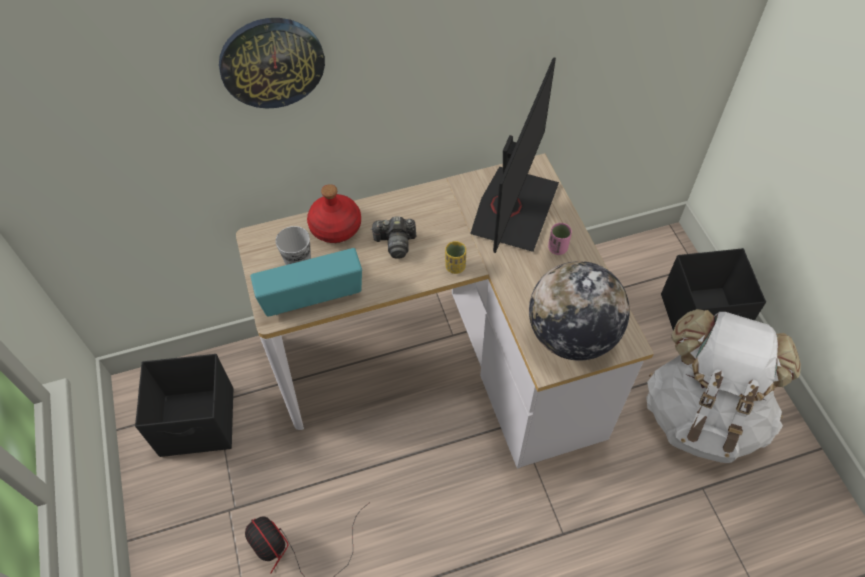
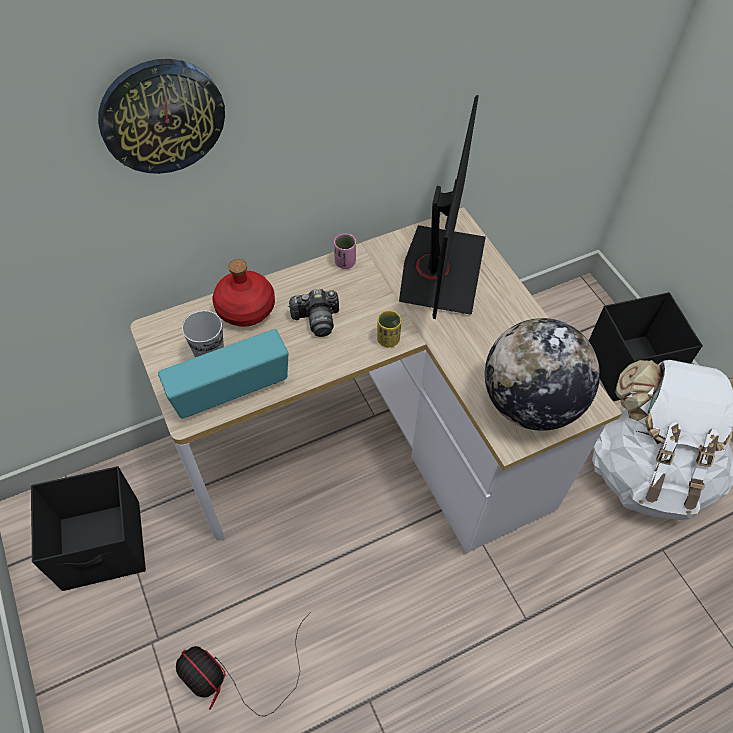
camera: 10 degrees left, 0 degrees up
(557, 248) = (496, 308): pink cup -> pink cup (345, 262)

